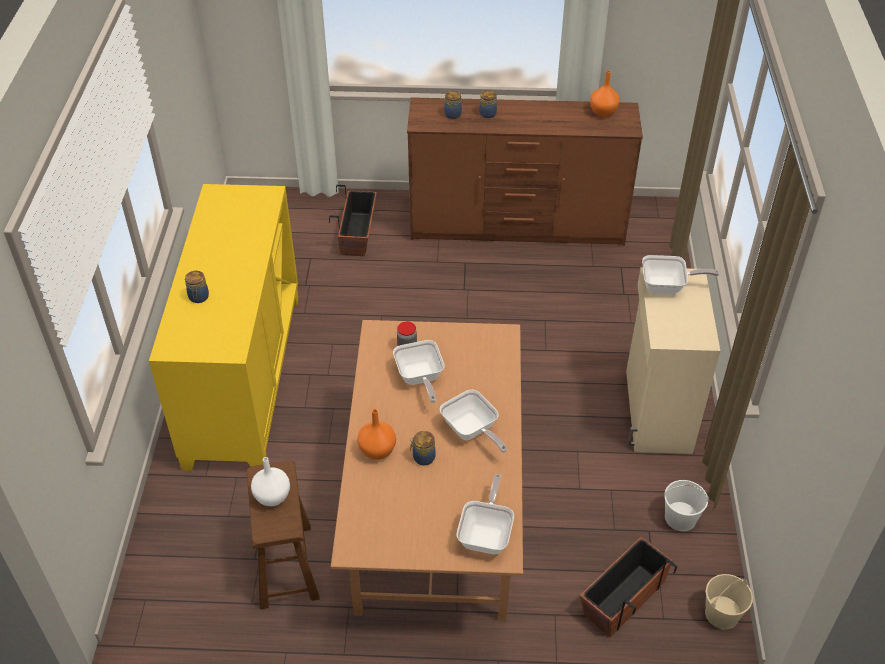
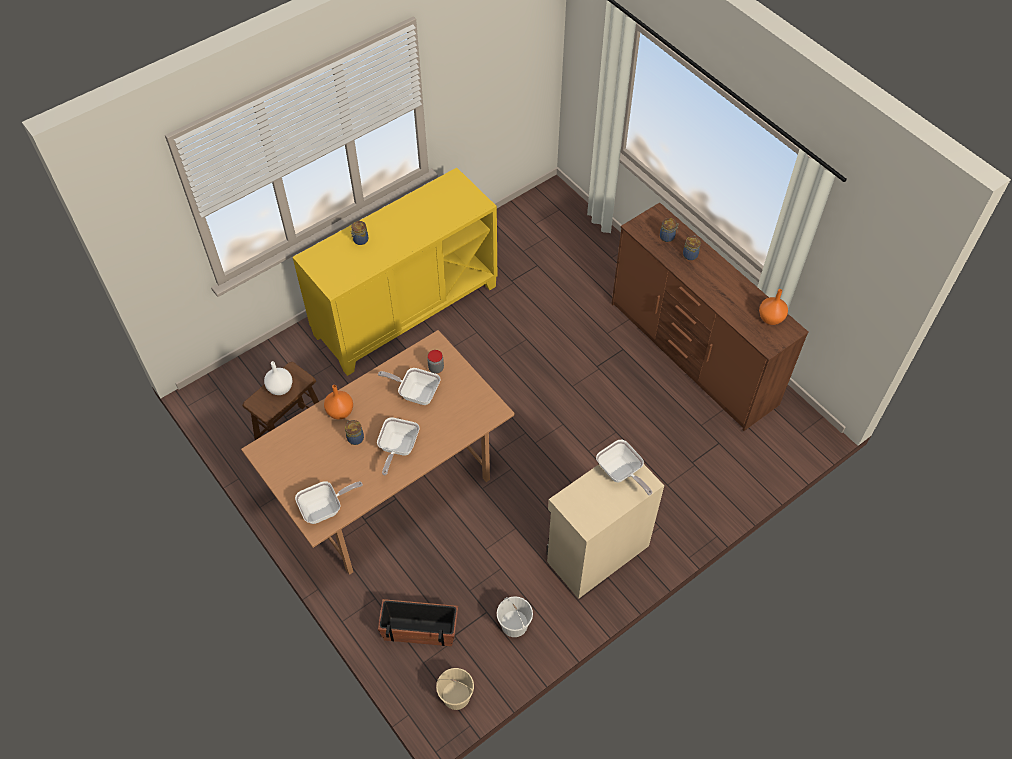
camera: 50 degrees right, 10 degrees up
(358, 234) = (585, 273): planter -> none
(419, 379) = (416, 393): frying pan -> frying pan turned 75 degrees clockwise

